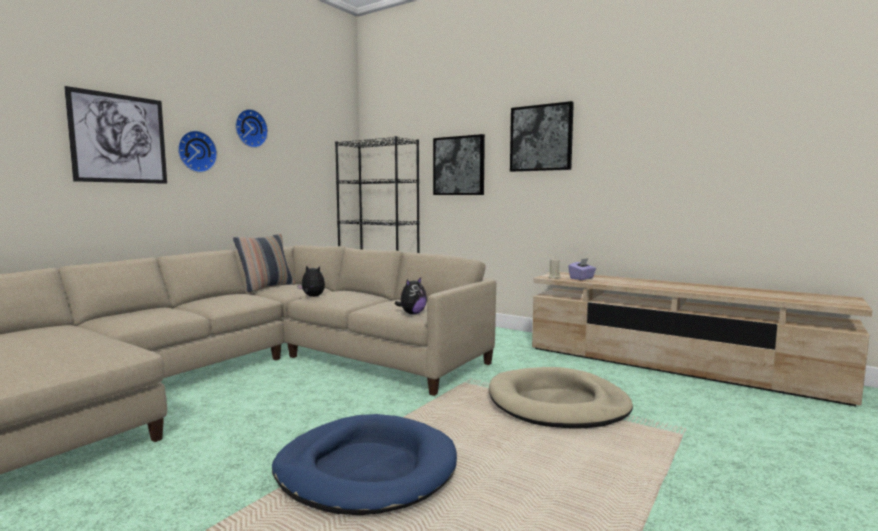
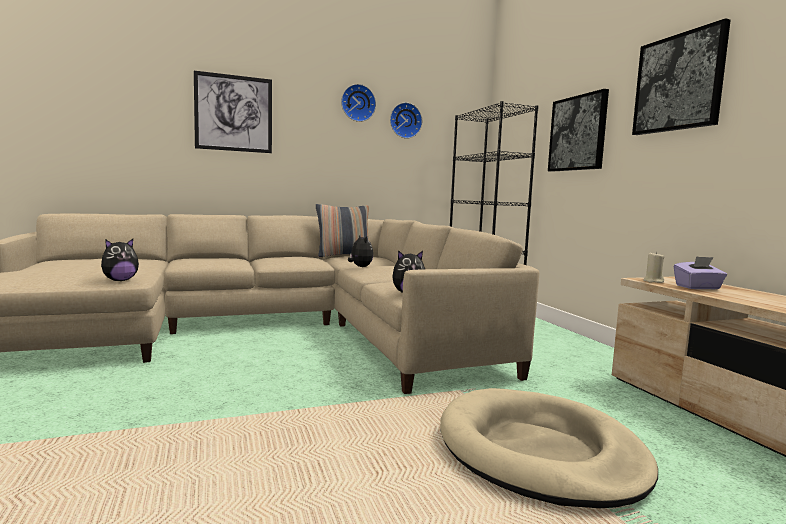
camera: 35 degrees right, 0 degrees up
(117, 355) = (120, 280): none -> plush toy
(196, 151) = (301, 125): wall clock -> wall clock (405, 120)
(366, 469) = (223, 441): blue dog bed -> none

